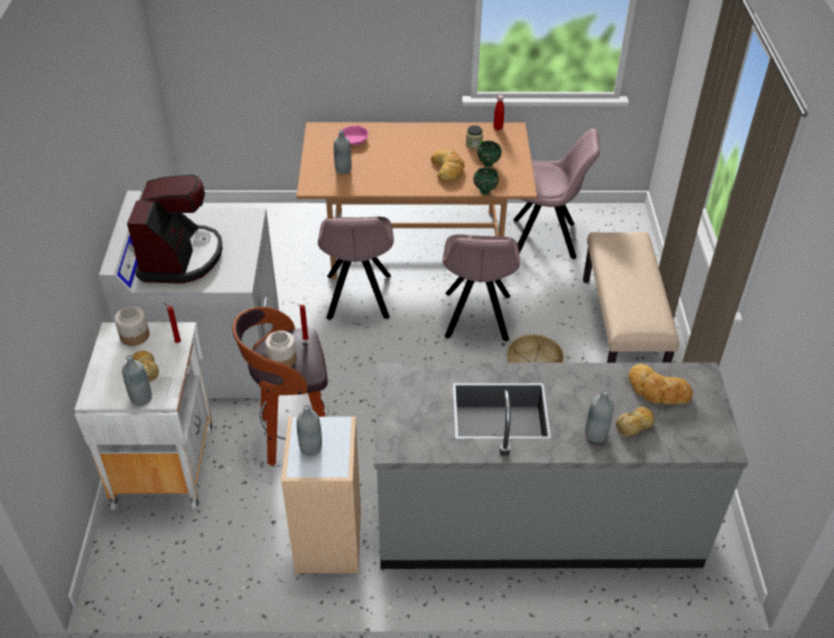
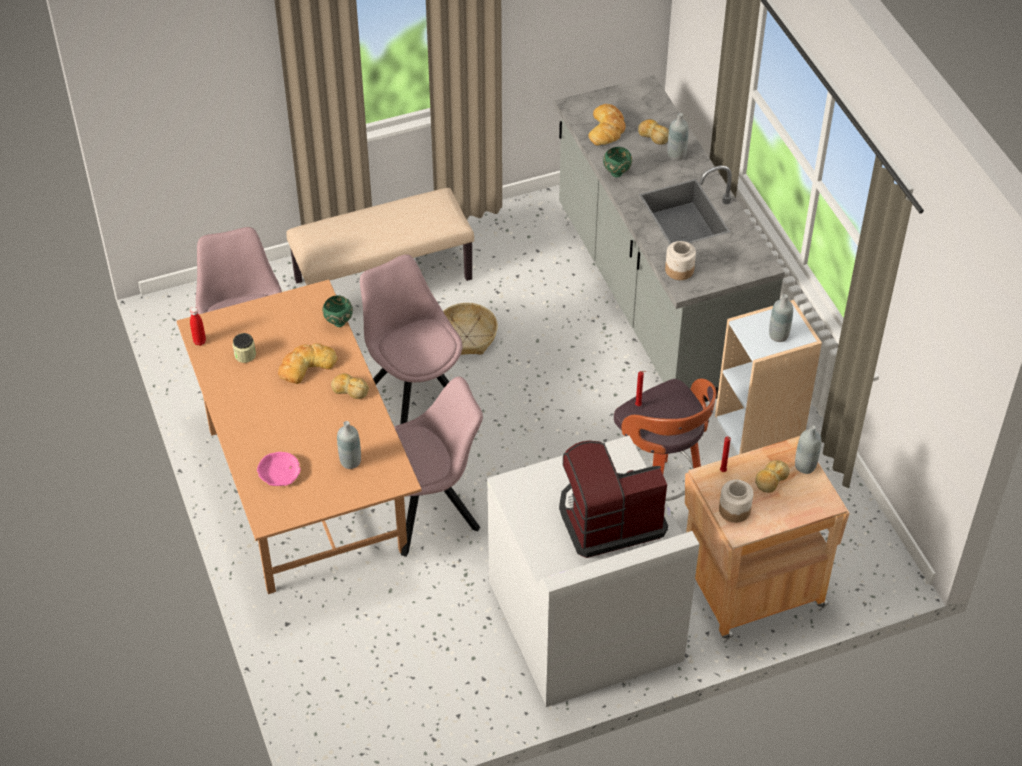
camera: 110 degrees left, 5 degrees up
(164, 464) = (750, 590): white cart -> brown cart
(282, 359) = (674, 413): jar -> jar (680, 270)
(412, 183) = (349, 390): none -> bread
(477, 317) = (414, 398): pink chair -> pink chair turned 105 degrees counterclockwise
(488, 164) = (283, 332): green bowl -> green bowl (617, 173)

